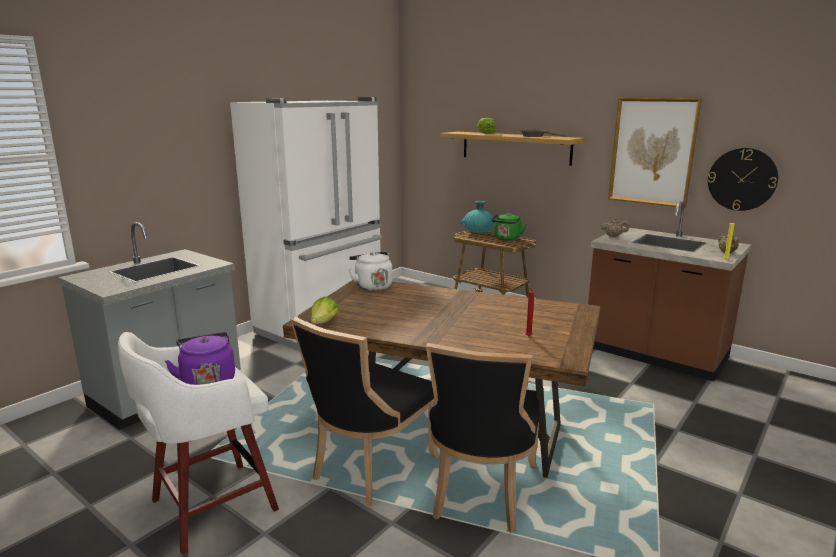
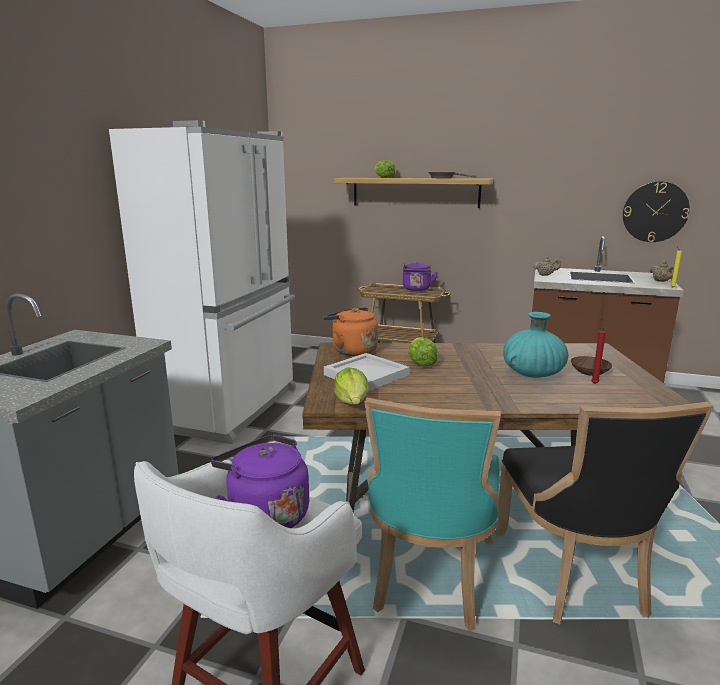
camera: 20 degrees left, 0 degrees up
(357, 305) = (365, 375): none -> white tray
(369, 468) = (430, 577): black chair -> turquoise chair
(372, 286) = (352, 350): white kettle -> orange kettle
(412, 301) = (420, 362): none -> lettuce
(478, 232) = (380, 285): turquoise vase -> turquoise vase (532, 374)
(507, 239) = (416, 289): green kettle -> purple kettle
(541, 326) = (590, 371): none -> brown bowl
(652, 151) = (566, 189): picture -> none

